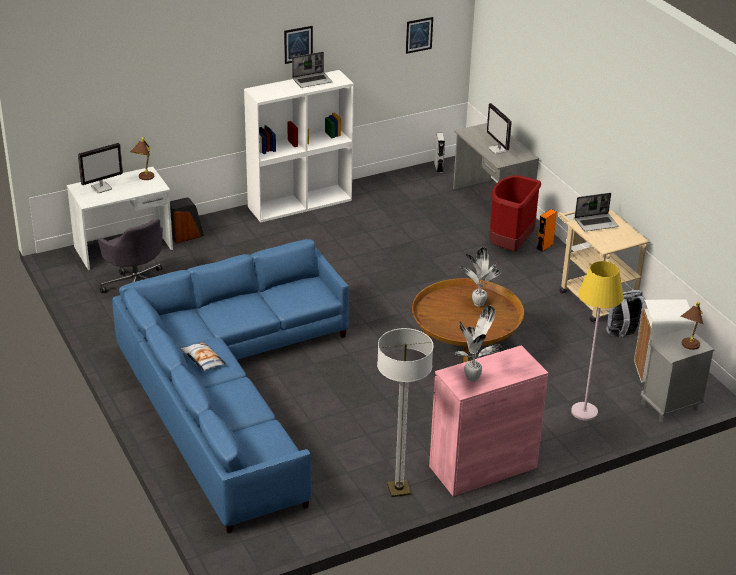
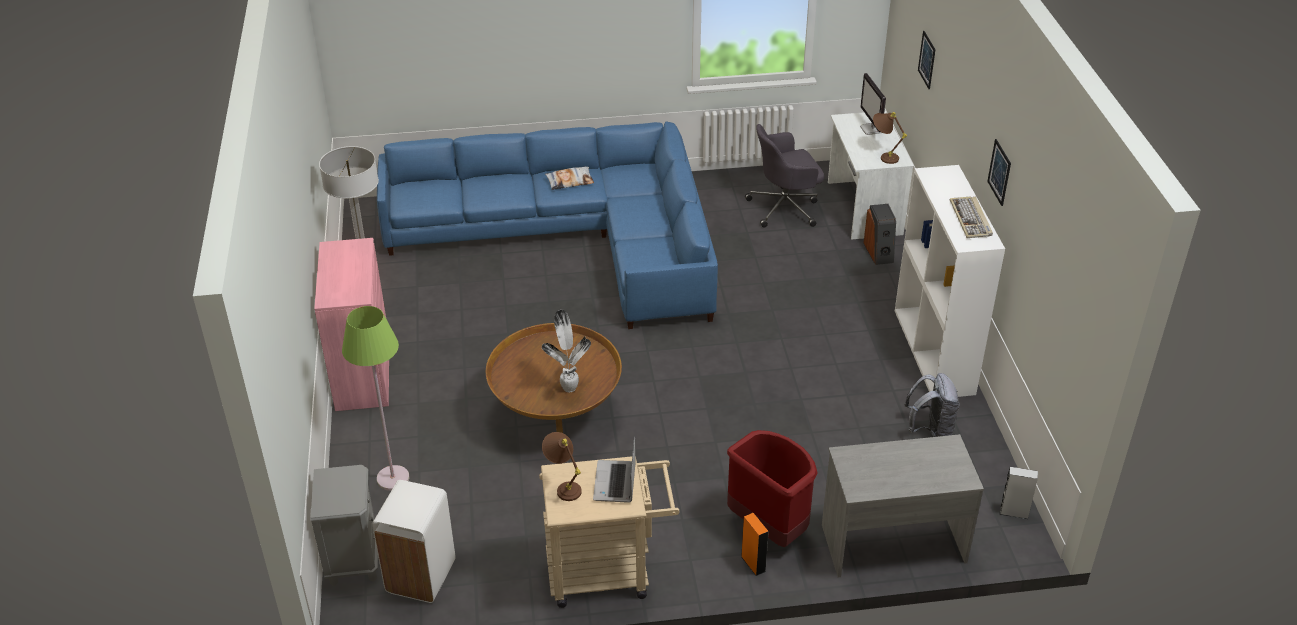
camera: 110 degrees right, 5 degrees up
(312, 81) = (971, 219): laptop -> keyboard
(419, 35) = (1067, 314): picture -> picture (927, 59)
(473, 377) = (345, 258): potted plant -> none
(498, 150) = (883, 464): monitor -> none
(584, 412) = (393, 478): yellow floor lamp -> green floor lamp
(623, 336) = (508, 570): grey backpack -> grey backpack (930, 431)
(687, 347) = (329, 493): brown table lamp -> brown table lamp (564, 486)

